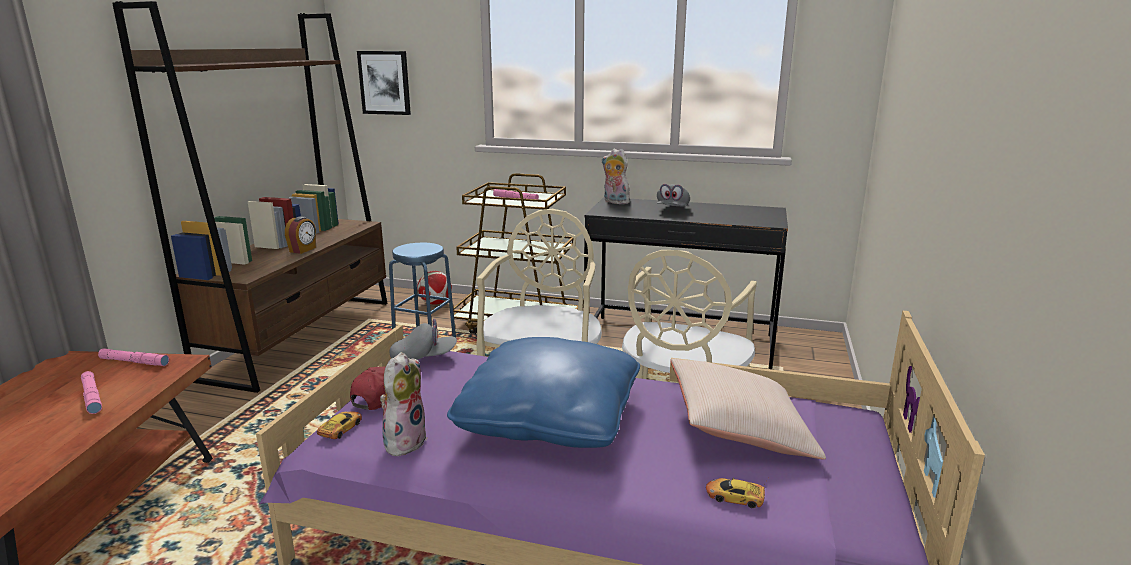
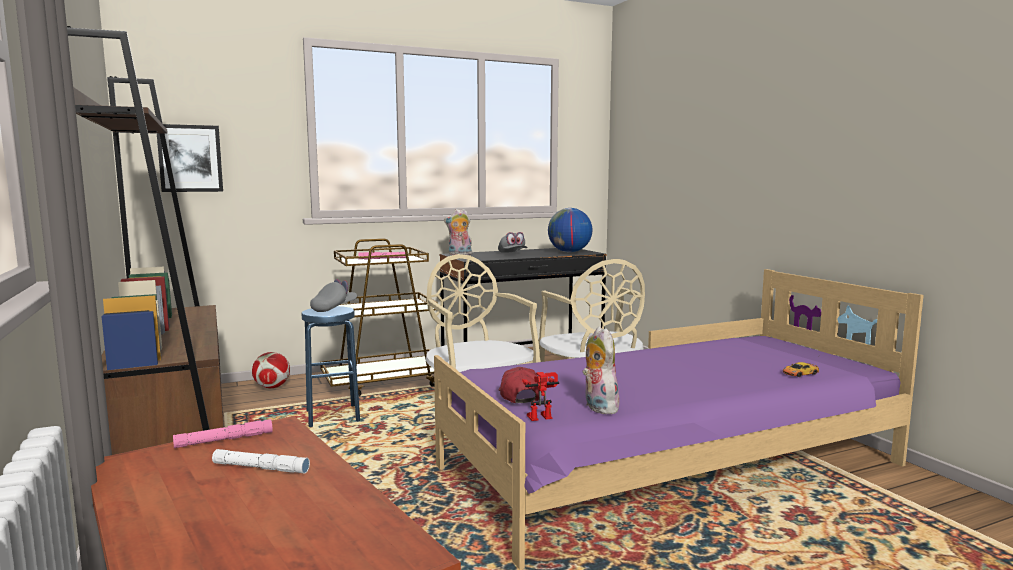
camera: 40 degrees left, 10 degrees down
(92, 397) = (260, 468): pink flashlight -> white flashlight
(303, 250) = (197, 331): alarm clock -> none
(341, 428) = (540, 415): toy car -> toy robot
(424, 358) = (486, 373): grey cap -> grey cap (334, 308)
(549, 418) = (646, 374): blue pillow -> none
(739, 429) = (737, 353): beige pillow -> none
(747, 217) = (569, 252): none -> globe

